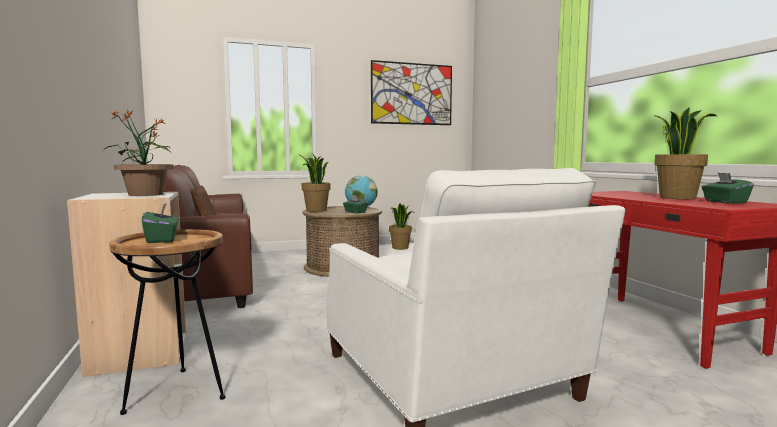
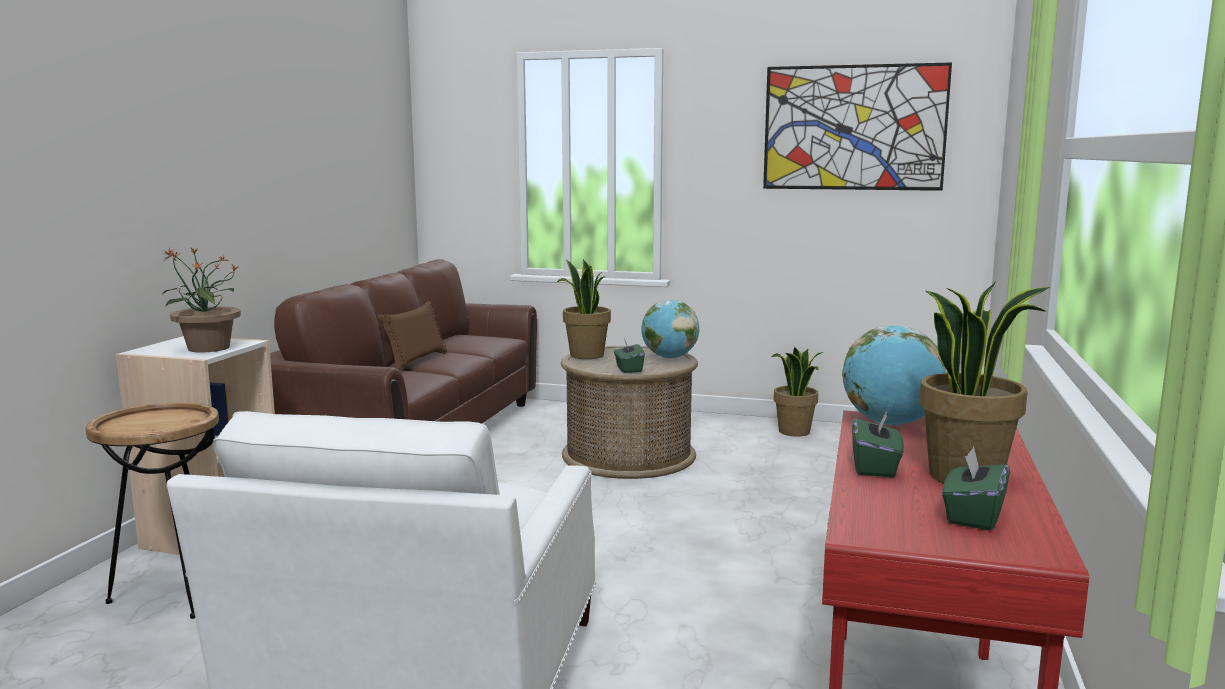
camera: 35 degrees right, 5 degrees up
(162, 240) = (153, 419): green tissue box -> green tissue box (875, 467)
(595, 193) = (890, 424): none -> globe

